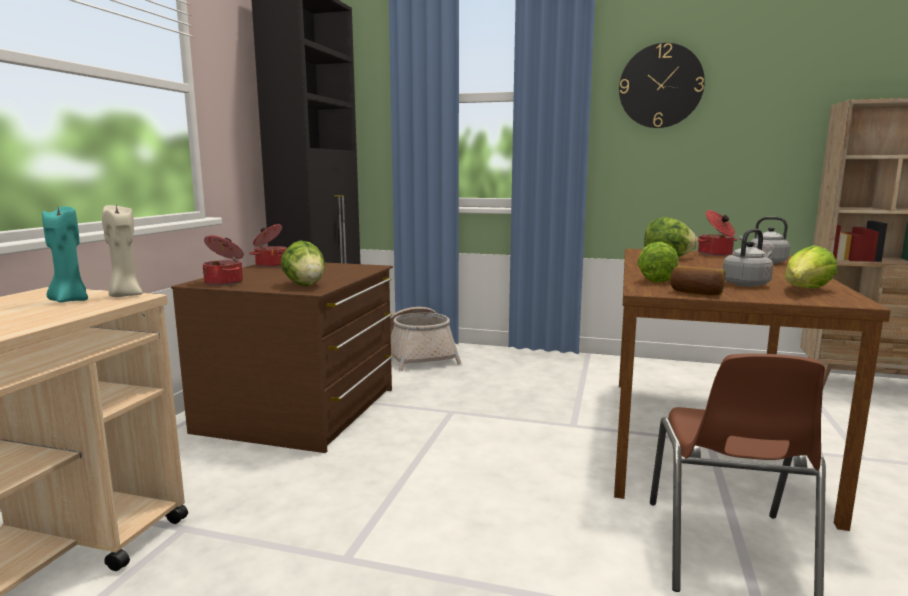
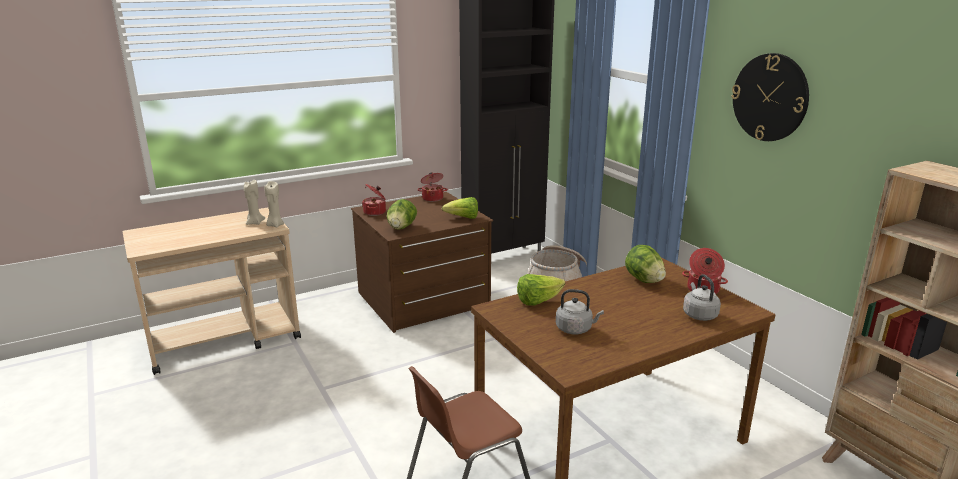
camera: 45 degrees right, 10 degrees up
(69, 300) = (255, 223): turquoise candle -> beige candle
(696, 293) = (512, 322): bread -> none
(805, 290) = (587, 351): lettuce -> lettuce (463, 218)

